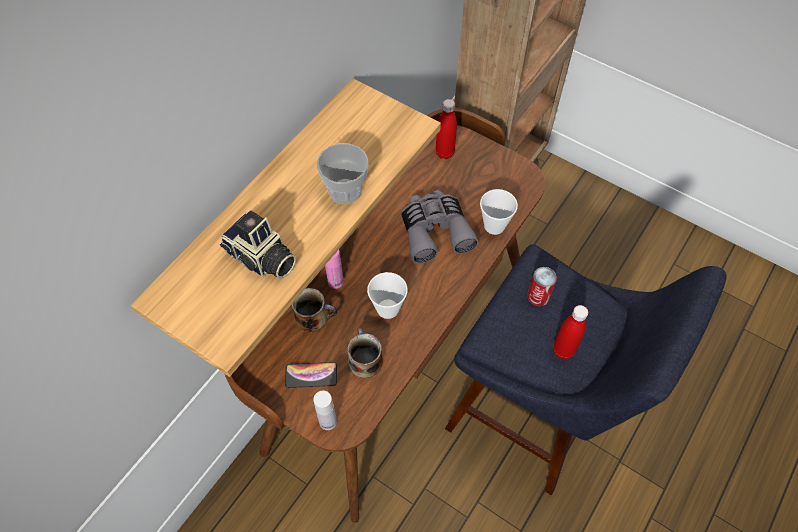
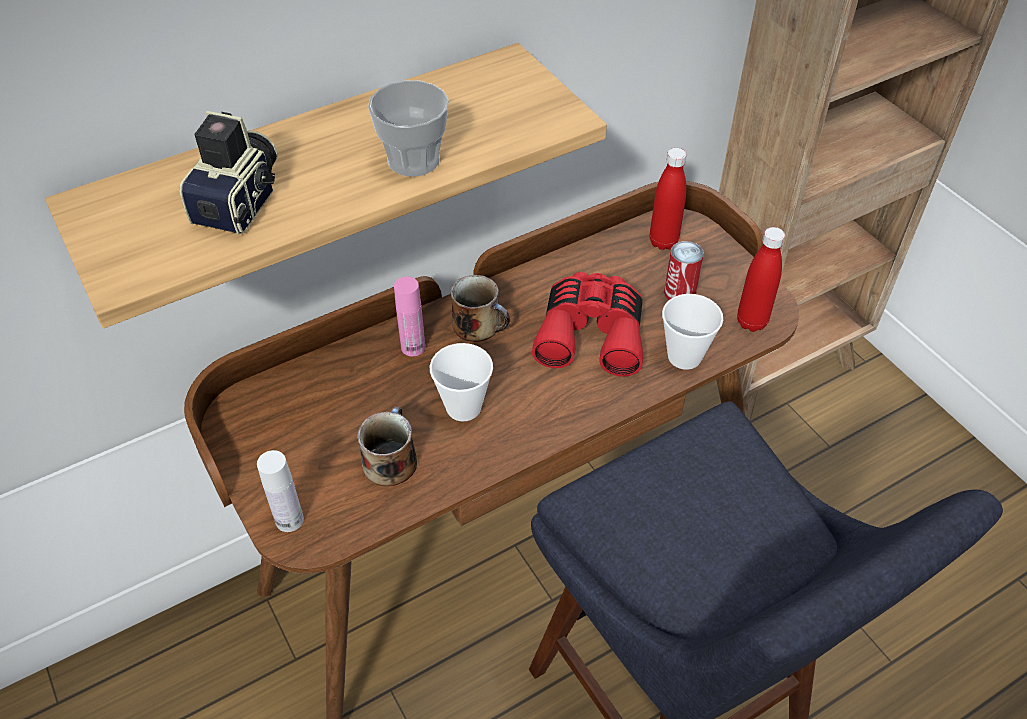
camera: 25 degrees right, 10 degrees down
(261, 259) = (243, 202): camera -> camera turned 135 degrees counterclockwise
(311, 375) = (305, 451): phone -> none
(314, 317) = (356, 380): mug -> mug (479, 325)
(435, 231) = (591, 333): grey binoculars -> red binoculars
(538, 296) = (697, 471): can -> can (679, 293)
(563, 350) = (695, 563): red bottle -> red bottle (751, 322)

